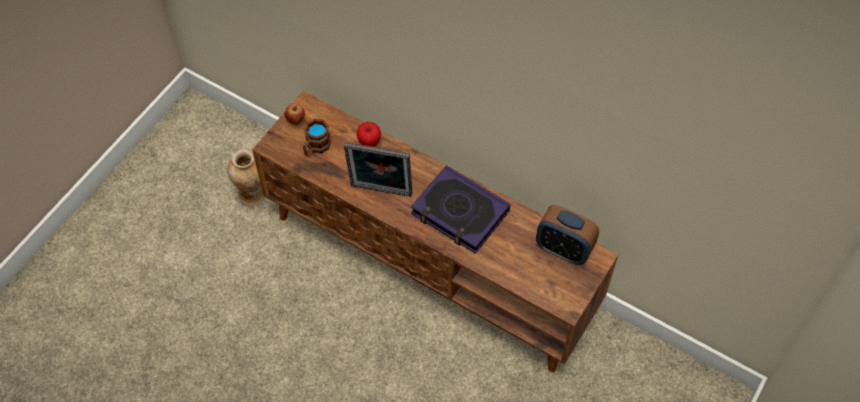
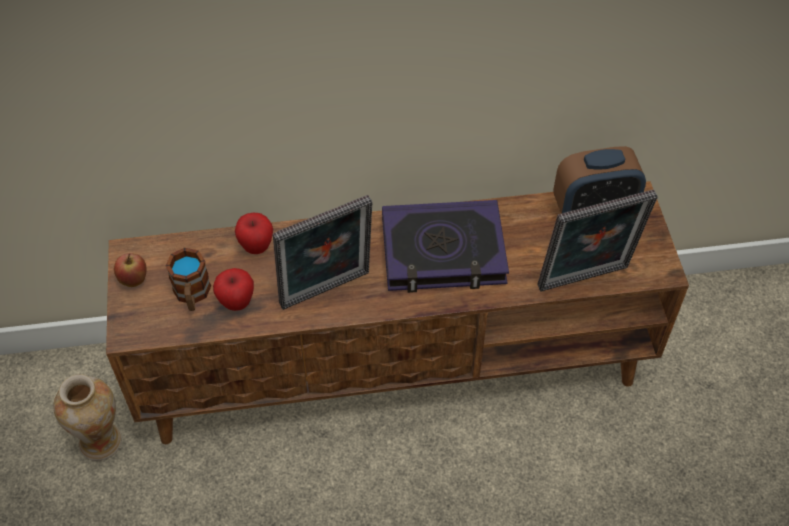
camera: 40 degrees left, 5 degrees down
(333, 166) = (236, 302): none -> apple
(519, 282) = (585, 281): none -> picture frame

